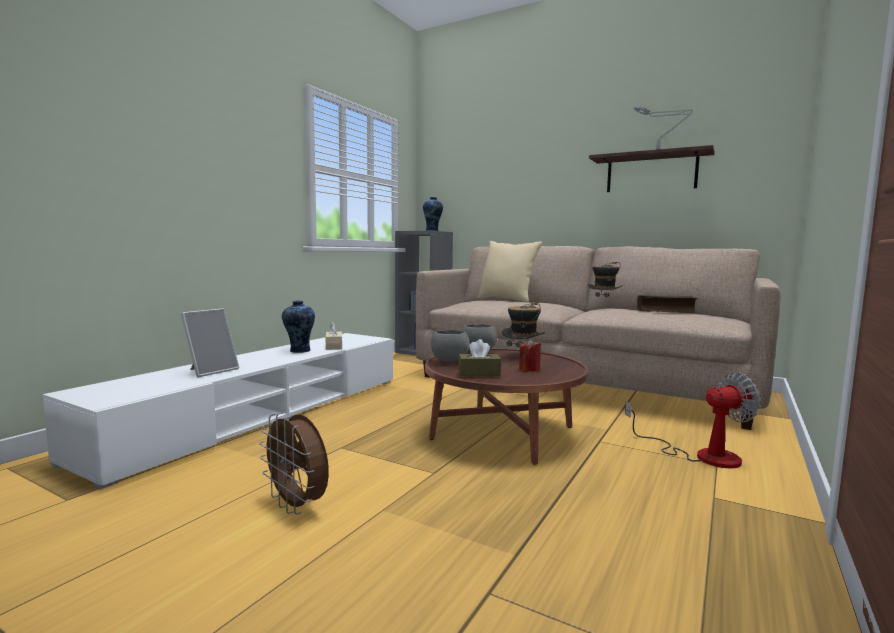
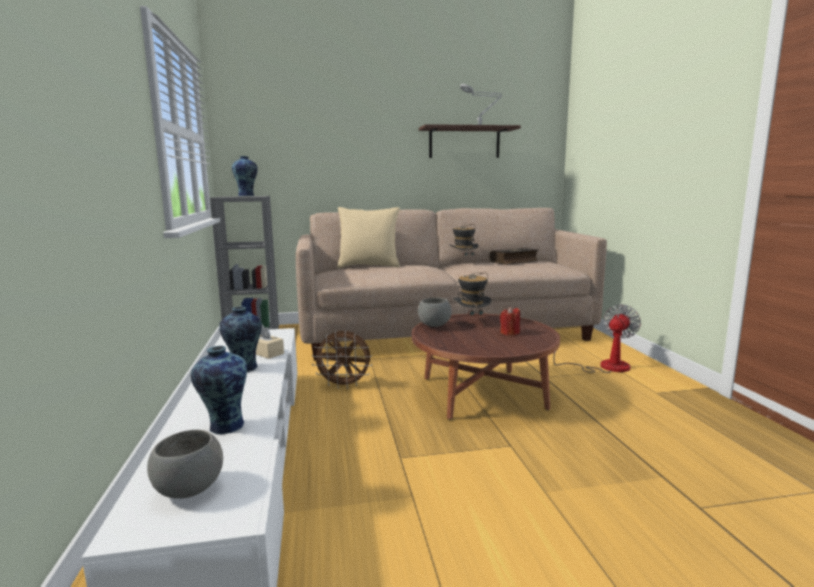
camera: 40 degrees left, 5 degrees up
(211, 371) = (225, 426): picture frame -> vase
(298, 506) = (489, 524): brown fan -> brown fan (344, 385)
(449, 360) = (441, 340): grey bowl -> grey bowl (188, 490)
(479, 373) = (497, 346): brown tissue box -> none

